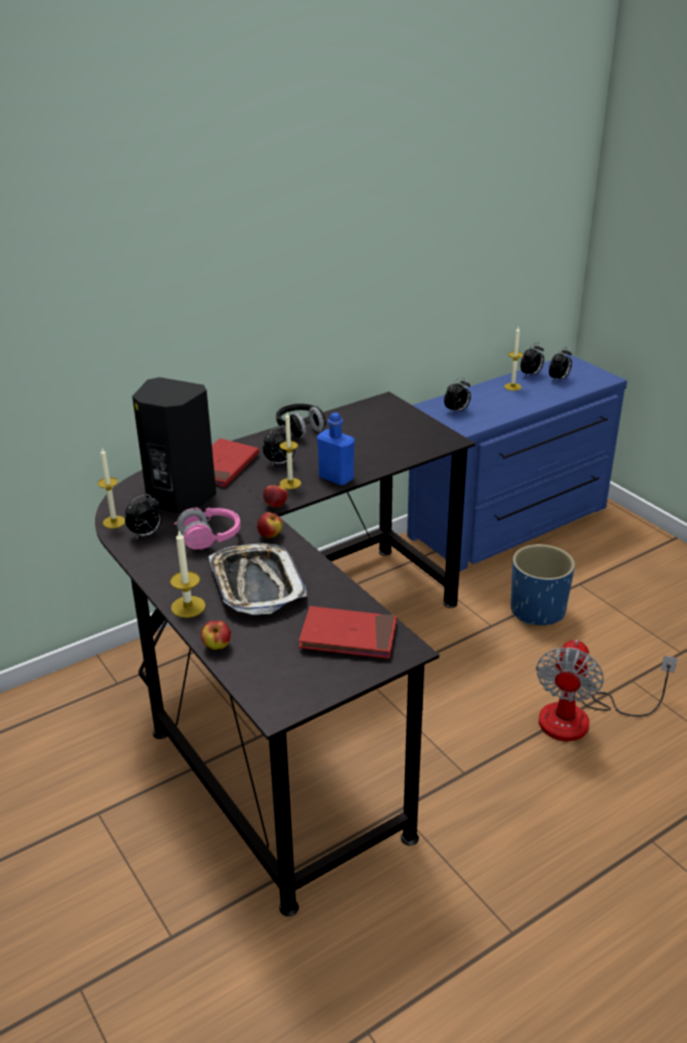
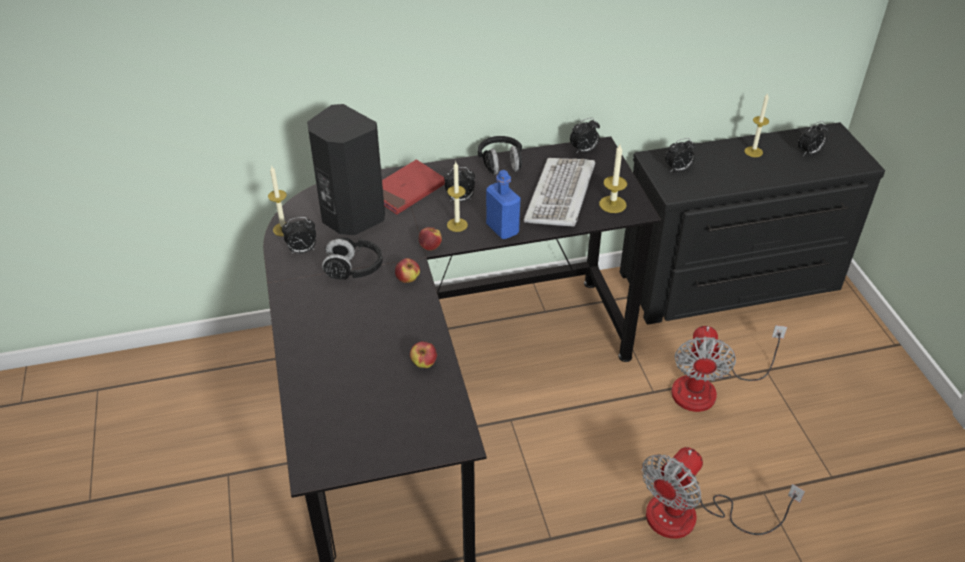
camera: 20 degrees right, 10 degrees up
(188, 607) = (297, 338): candle -> candle (612, 204)
(210, 539) = (353, 269): pink headphones -> black headphones
(217, 646) = (299, 388): apple -> apple (424, 363)
(256, 584) = (366, 331): tray -> none
(348, 636) = (415, 411): red book -> none
(374, 442) = (561, 195): none -> keyboard
(512, 524) = (731, 284): blue dresser -> black dresser
(531, 374) = (782, 140): alarm clock -> alarm clock (584, 150)
(537, 610) = (708, 388): blue planter -> fan

